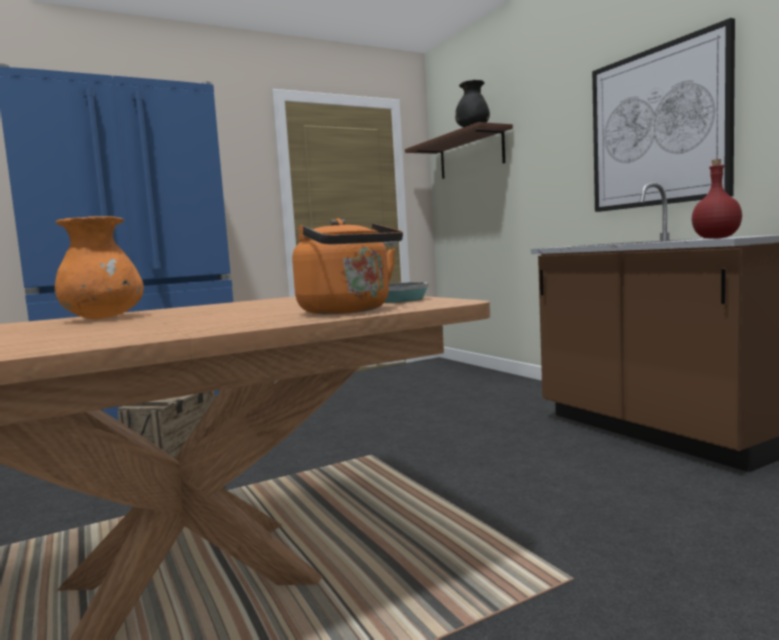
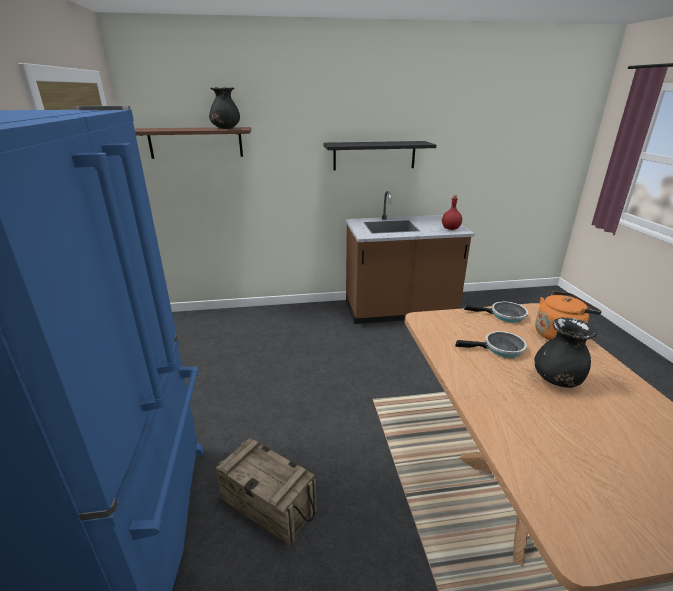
camera: 70 degrees left, 20 degrees up
(104, 318) = (515, 412): orange vase -> none
(180, 319) = (557, 380): none -> black vase
(269, 306) = (500, 349): none -> frying pan
(657, 127) = (374, 155): picture -> black shelf

